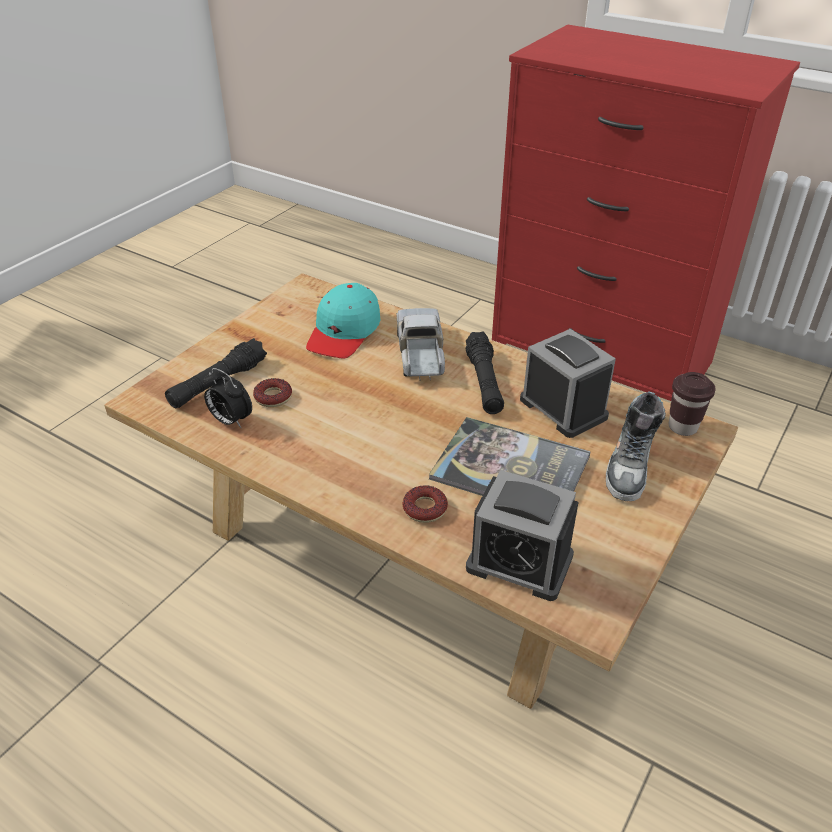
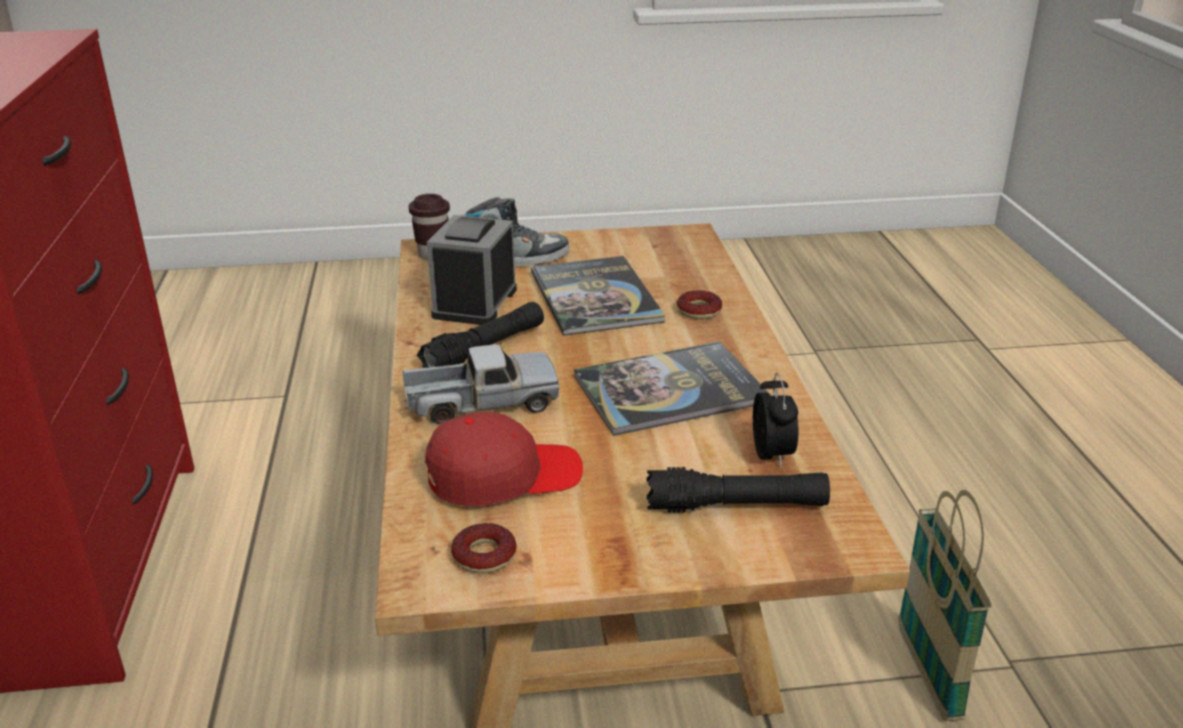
camera: 130 degrees left, 10 degrees down
(149, 614) = (928, 673): none -> basket
(273, 397) = (695, 453): donut -> donut (484, 555)
(341, 425) = (670, 390): none -> book
(344, 332) = (503, 476): turquoise cap -> red cap
(420, 354) = (482, 403): toy truck -> toy truck turned 150 degrees counterclockwise
(519, 562) = (687, 264): alarm clock -> none

